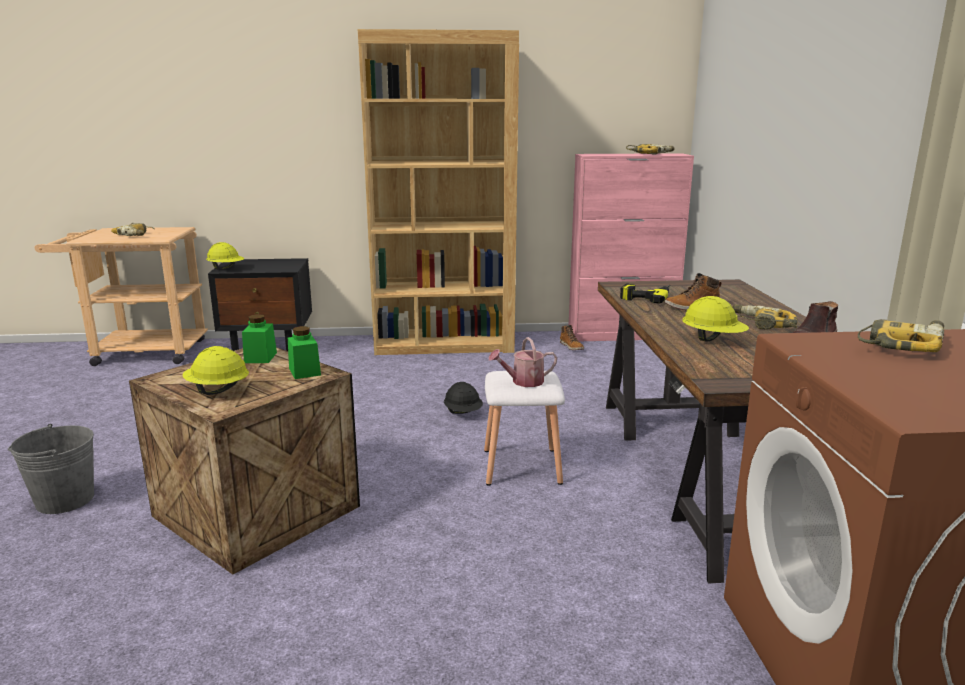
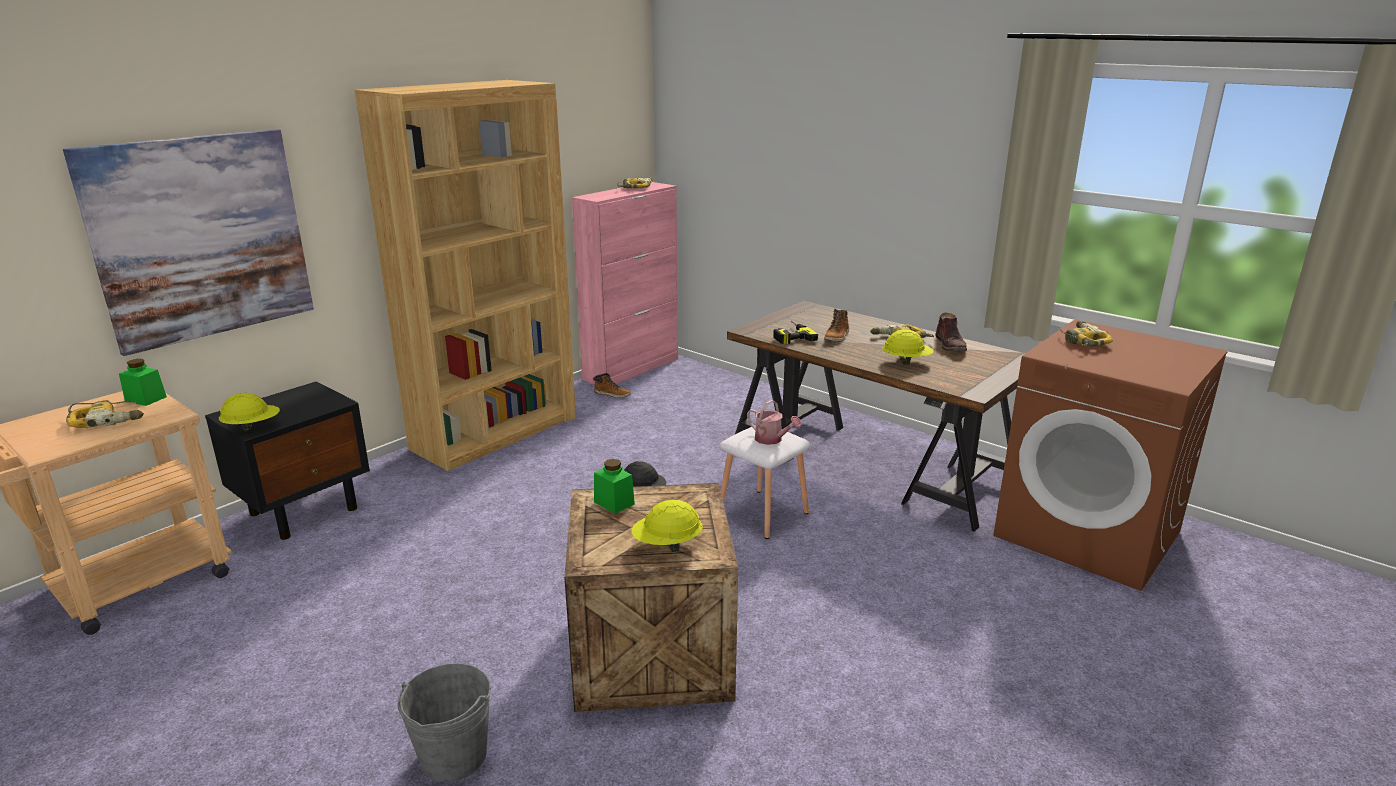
camera: 45 degrees left, 5 degrees up
(240, 134) = (201, 238): none -> picture
(304, 372) = (684, 497): green jar -> green jar (146, 399)
(523, 382) = (771, 439): watering can -> watering can turned 75 degrees counterclockwise

